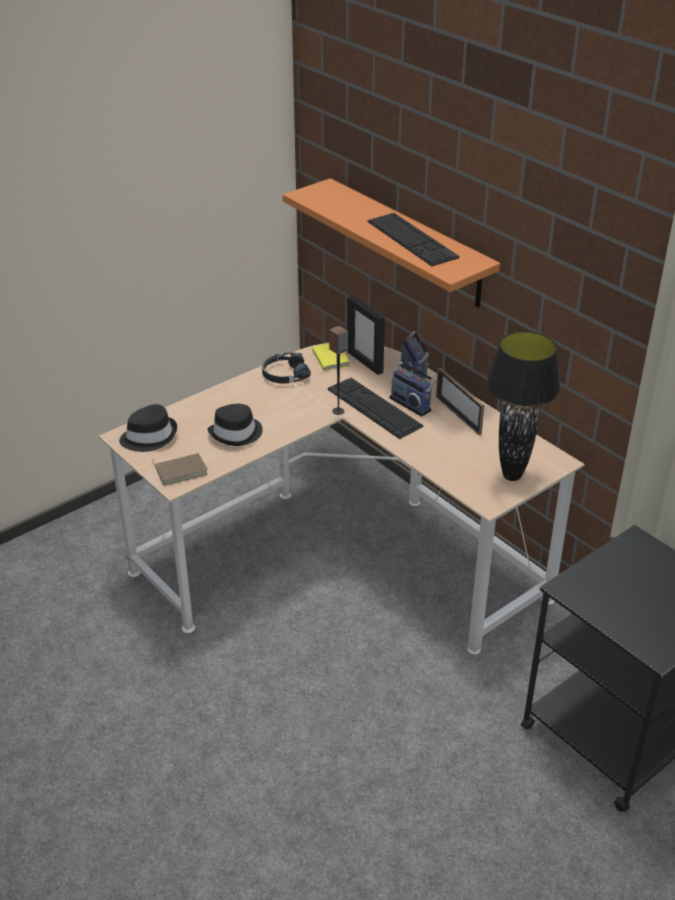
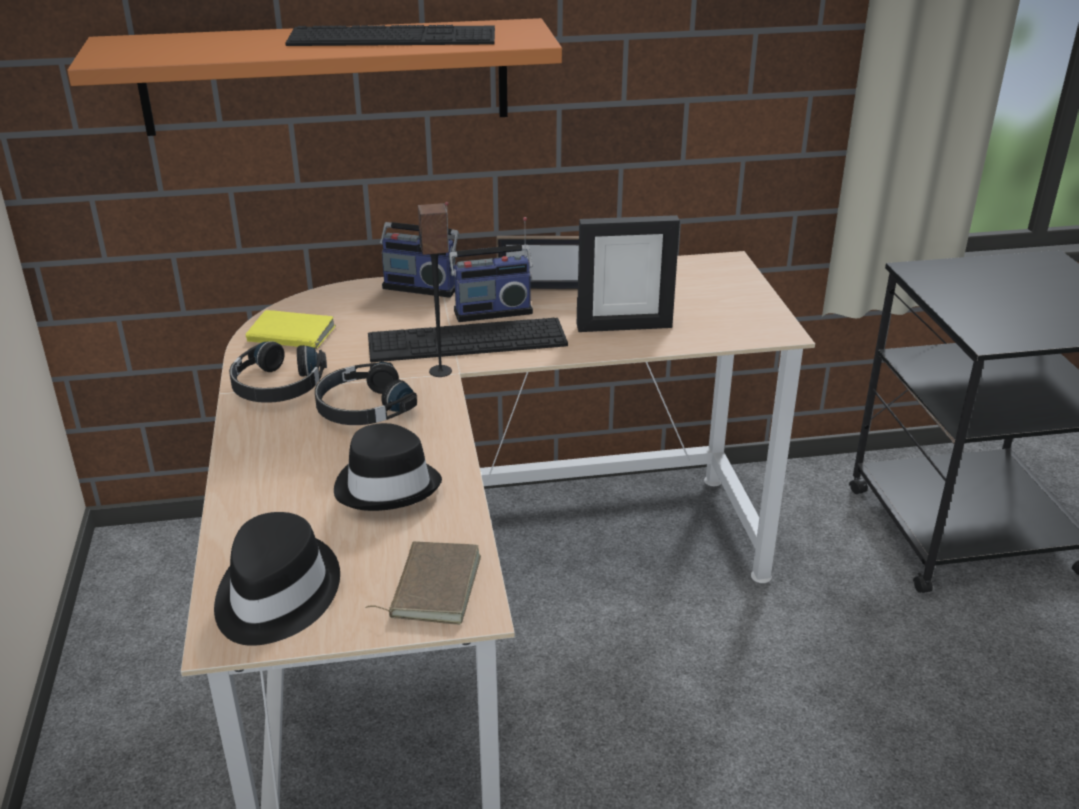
camera: 60 degrees left, 5 degrees down
(288, 403) = (363, 407): none -> black headphones
(365, 362) = (341, 310): picture frame -> picture frame (624, 326)
(512, 476) = (731, 298): black table lamp -> none

